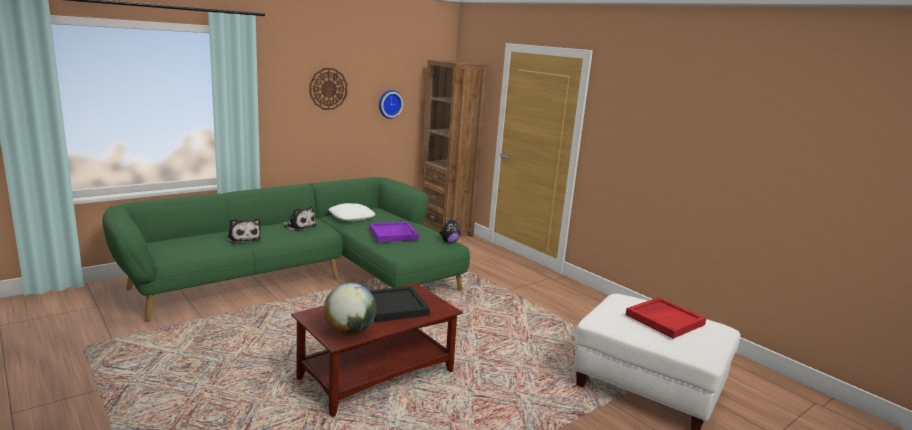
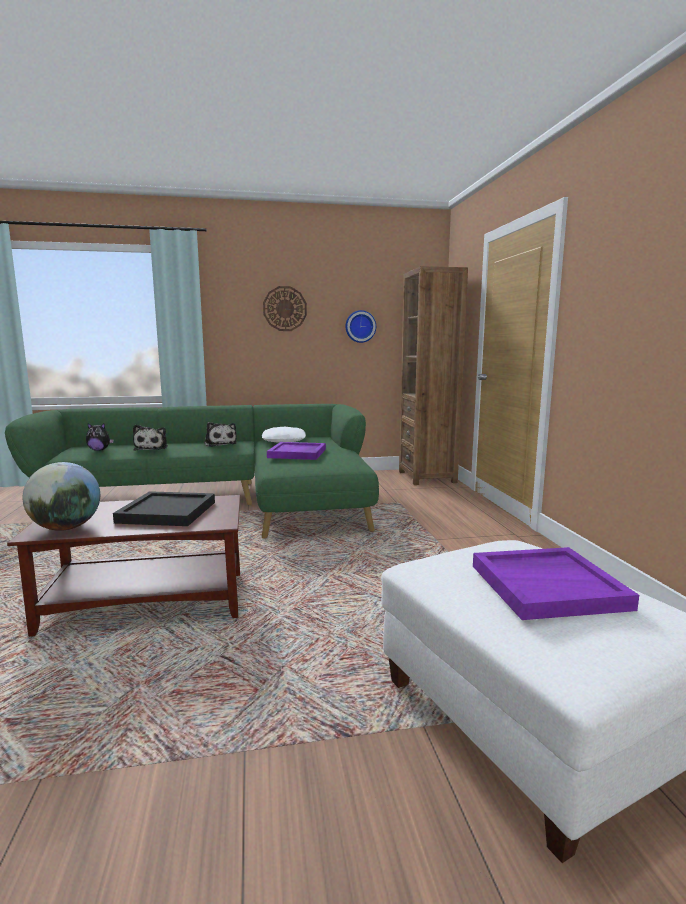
camera: 30 degrees right, 5 degrees down
(449, 242) = (353, 465): plush toy -> plush toy (99, 450)
(664, 319) = (547, 586): red tray -> purple tray

